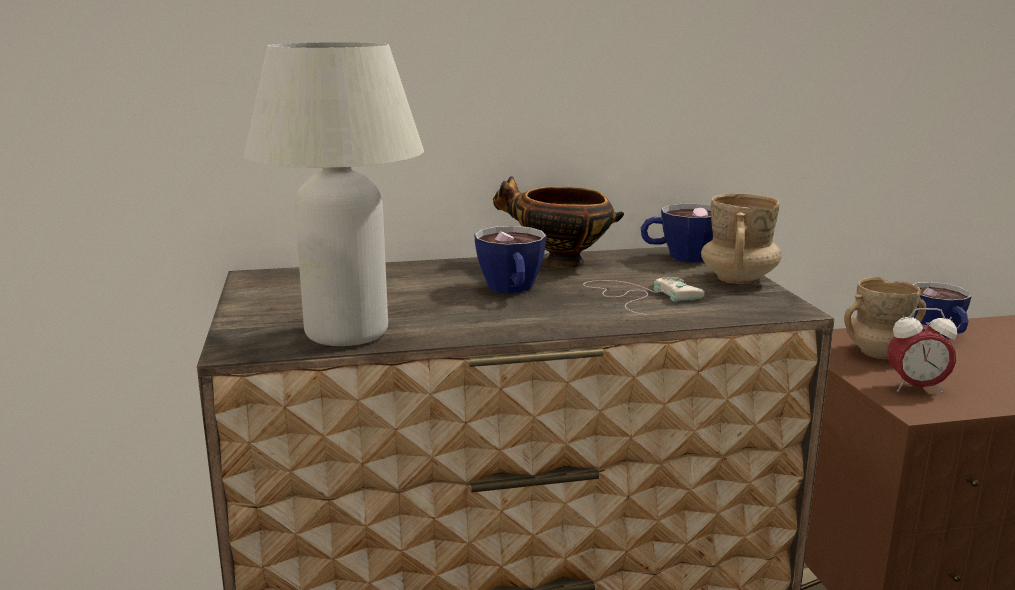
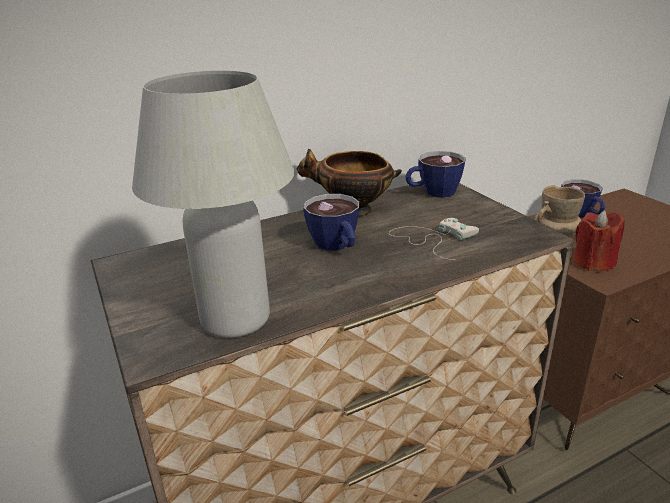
camera: 15 degrees left, 10 degrees up
(739, 279) = (487, 210): beige mug -> none
(916, 388) = (593, 262): alarm clock -> red candle

